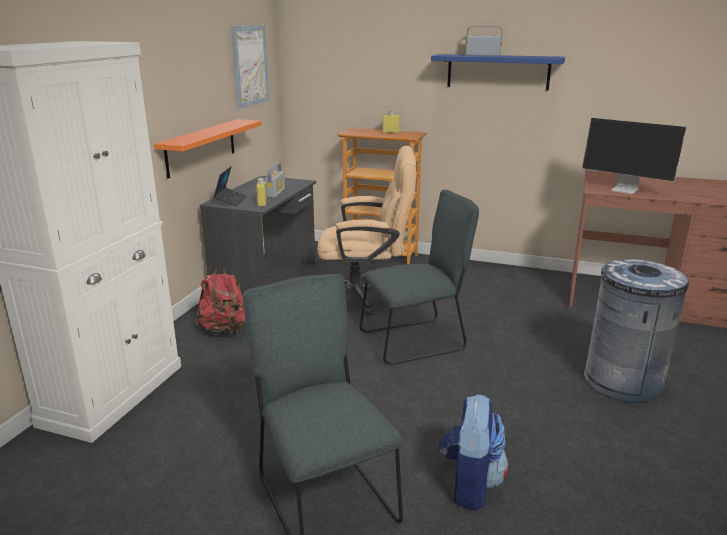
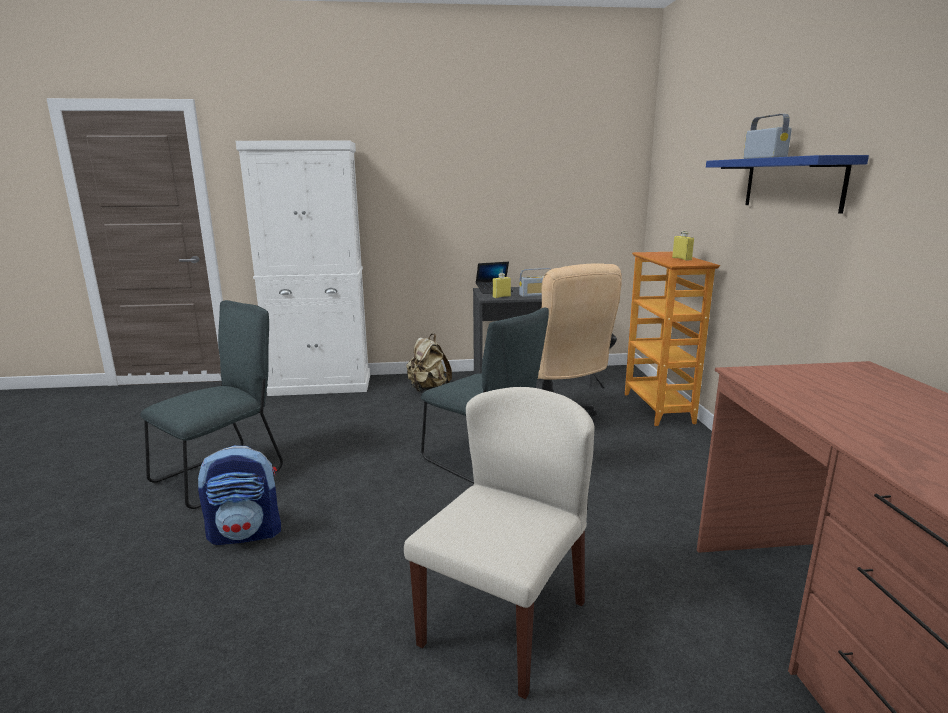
camera: 65 degrees right, 5 degrees down
(201, 147) = (490, 240): orange shelf -> none
(224, 331) = (428, 389): red backpack -> beige backpack
(250, 65) = (586, 176): picture -> none
(623, 382) = (504, 621): grey trash can -> beige chair
(626, 190) = (789, 388): monitor -> none

